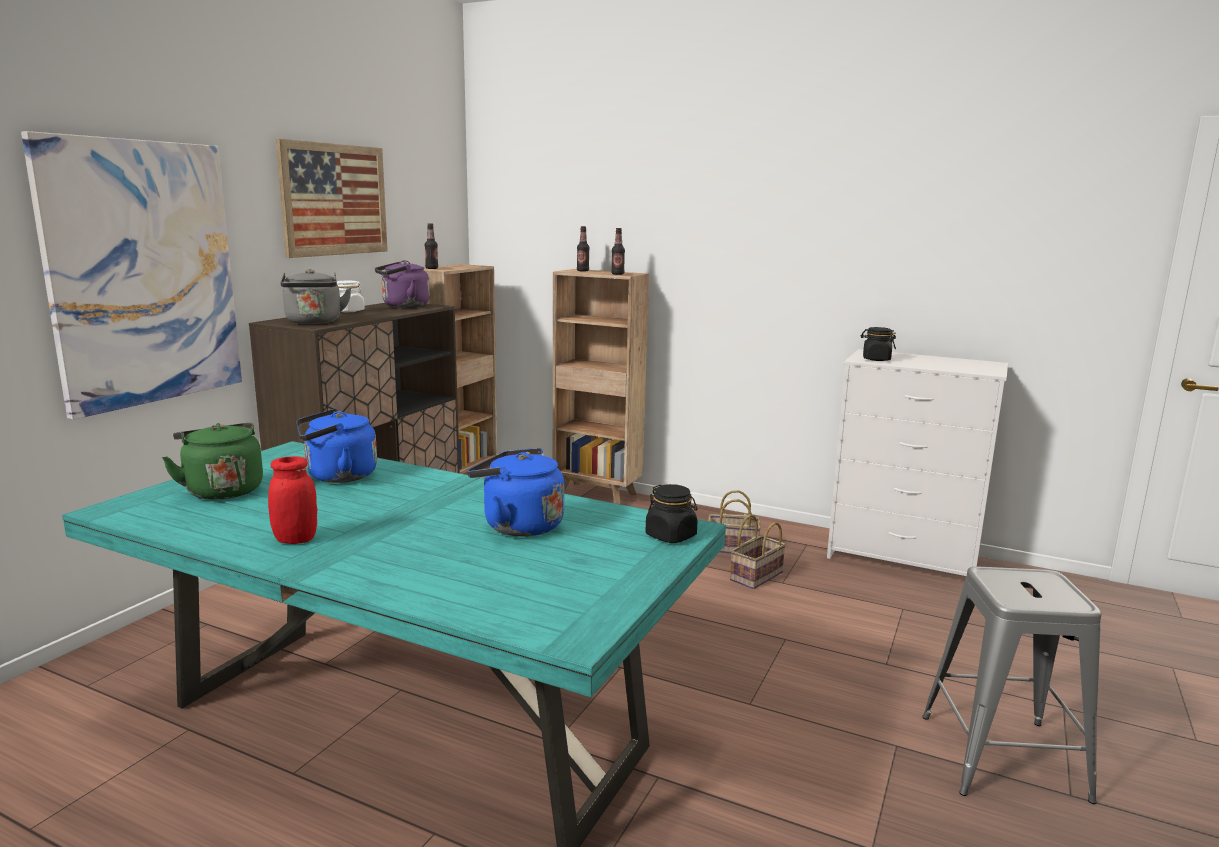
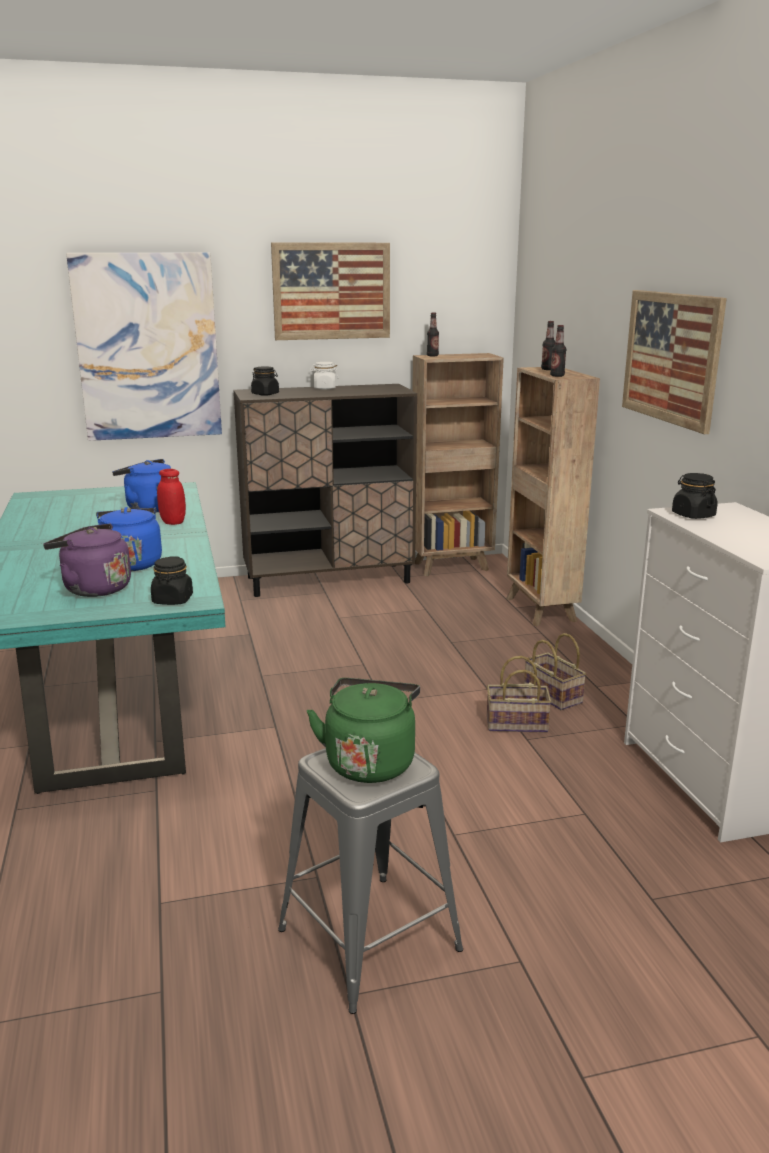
camera: 50 degrees right, 5 degrees up
(222, 490) = (88, 500): green kettle -> green kettle (370, 761)
(295, 539) = (38, 533): red jar -> red jar (173, 522)
(314, 322) = (265, 394): grey kettle -> black jar
(403, 306) = (379, 388): purple kettle -> purple kettle (93, 588)
(751, 248) = (671, 358): none -> picture

